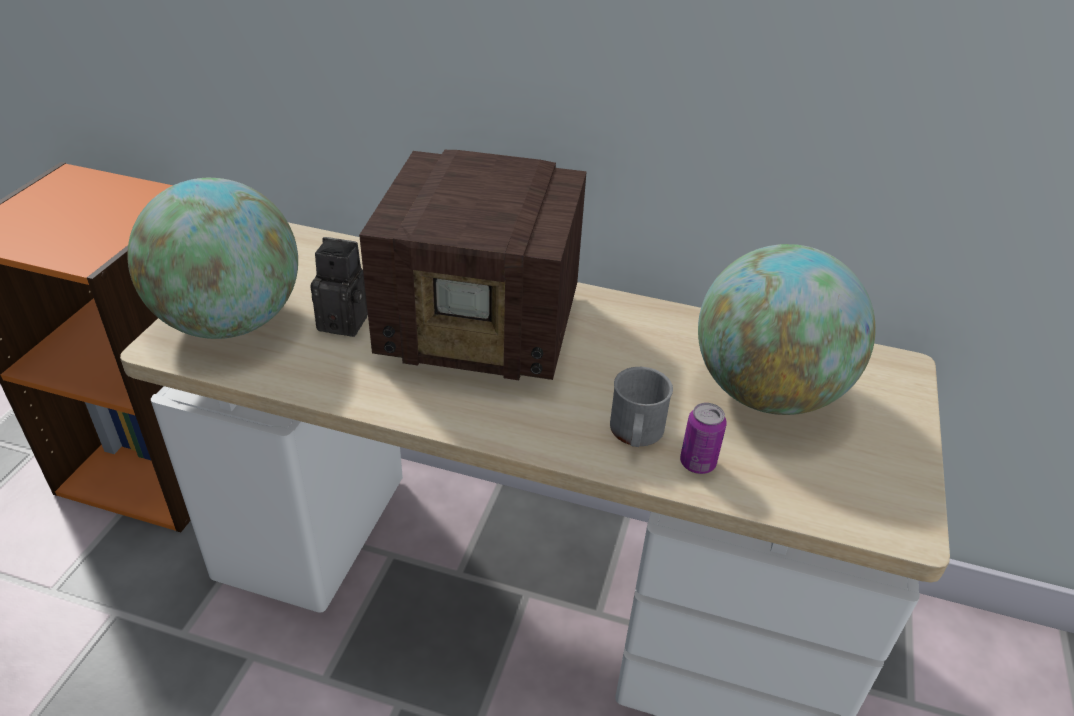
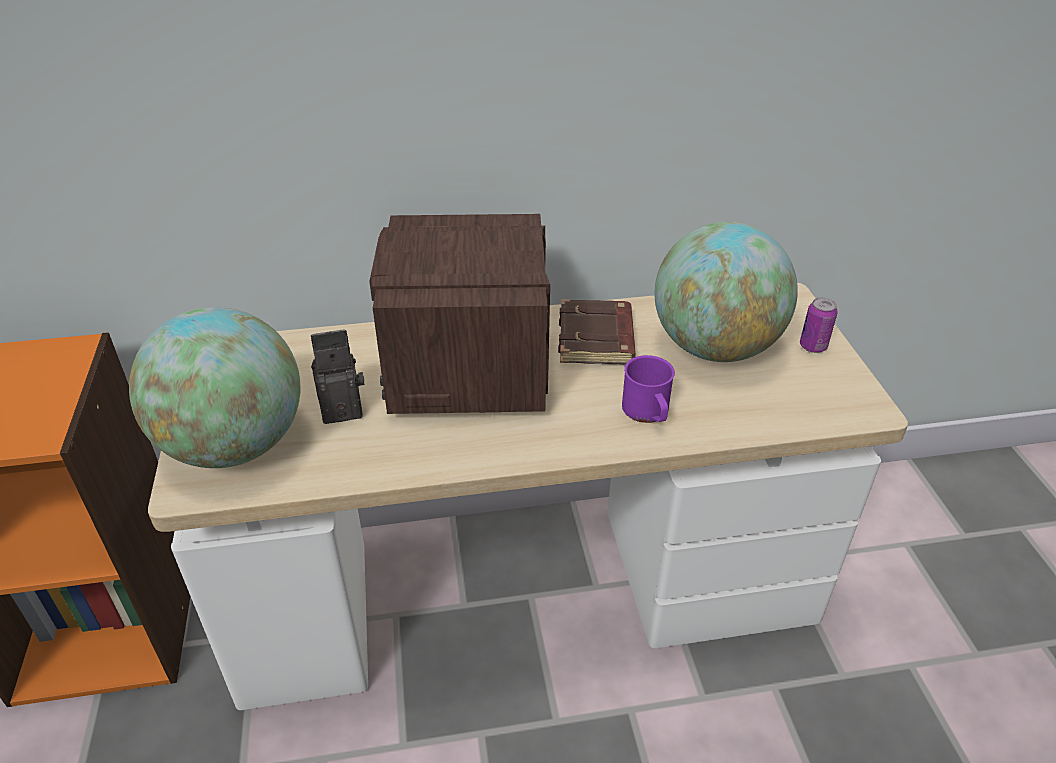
camera: 25 degrees left, 0 degrees up
(484, 328) = (467, 372): radio -> radio turned 105 degrees clockwise
(636, 434) = (648, 413): grey mug -> purple mug
(641, 340) = (597, 339): none -> brown book
(697, 463) = (706, 417): can -> can (813, 346)

